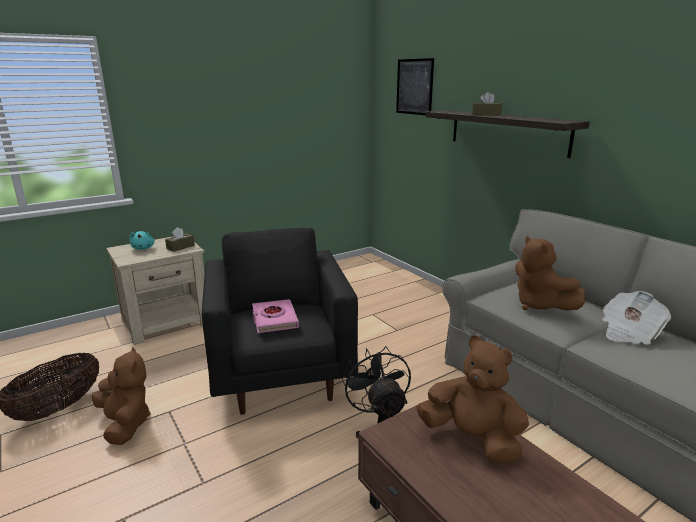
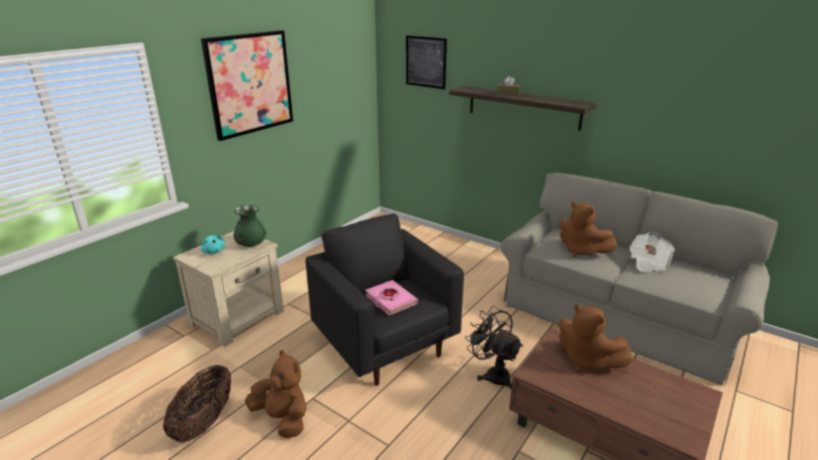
camera: 20 degrees left, 5 degrees up
(180, 247) = (251, 244): brown tissue box -> green vase
(214, 92) = (250, 83): none -> picture
(472, 438) = (586, 361): brown plush toy -> brown plush toy turned 150 degrees counterclockwise

